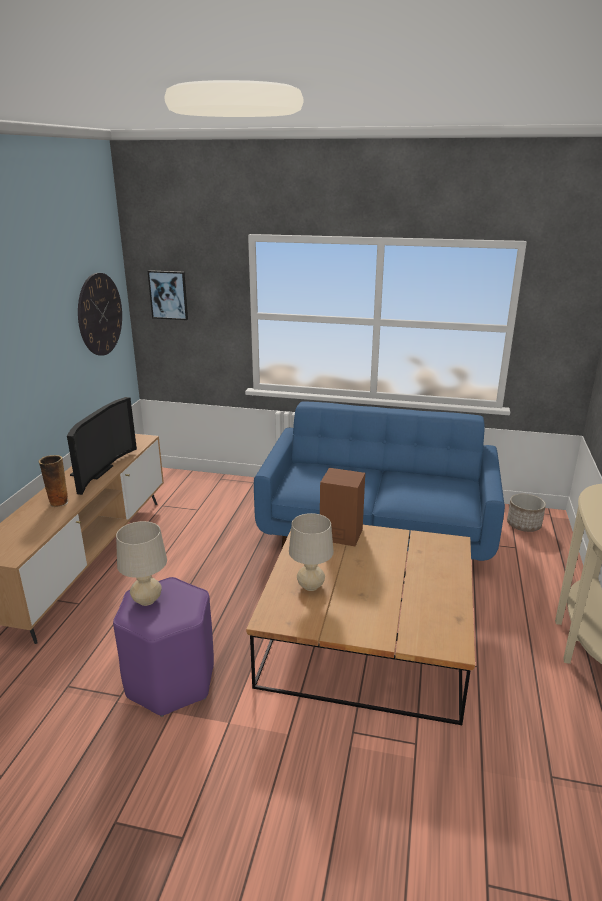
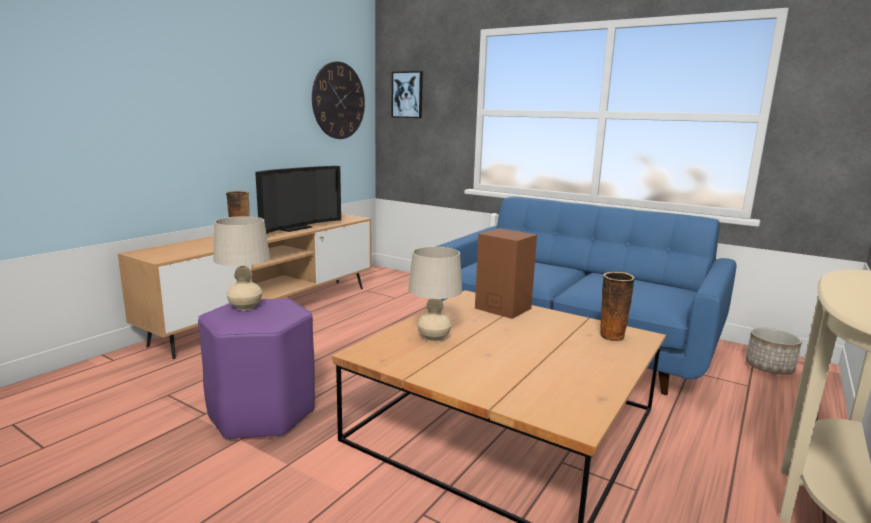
camera: 20 degrees right, 10 degrees down
(436, 550) = (611, 337): none -> vase

